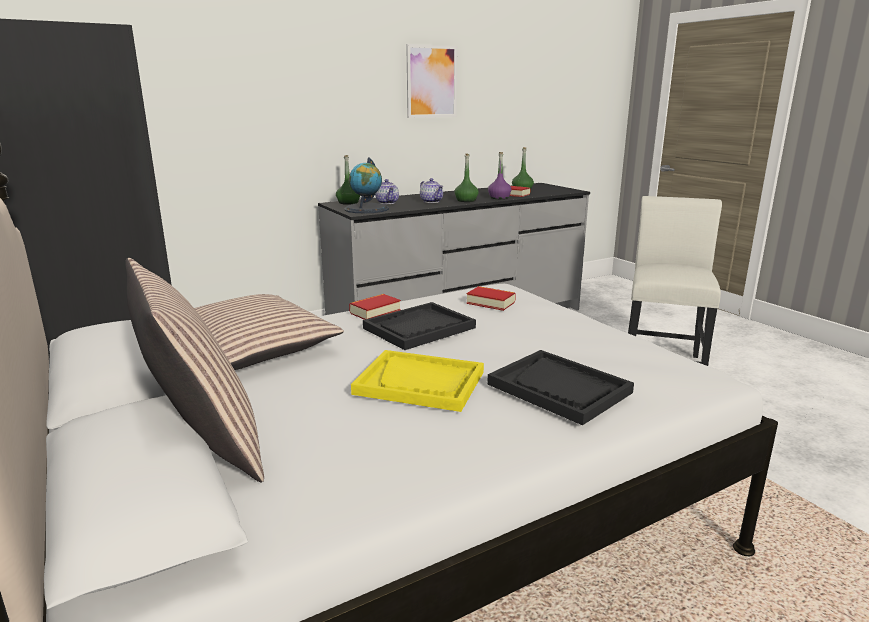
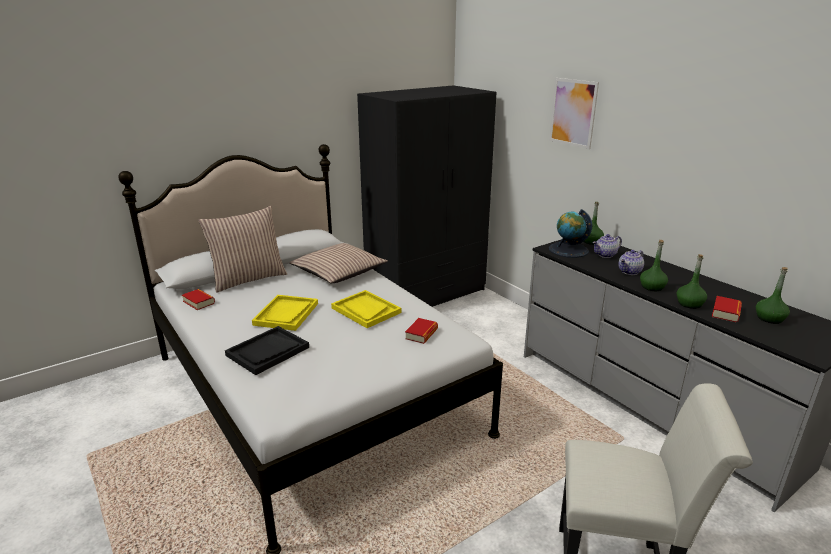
camera: 85 degrees right, 5 degrees up
(375, 312) = (398, 296): book -> book (199, 302)
(419, 328) = (366, 310): black tray -> yellow tray
(431, 81) = (724, 155): picture -> picture (573, 112)
(499, 198) = (689, 304): purple bottle -> green bottle

